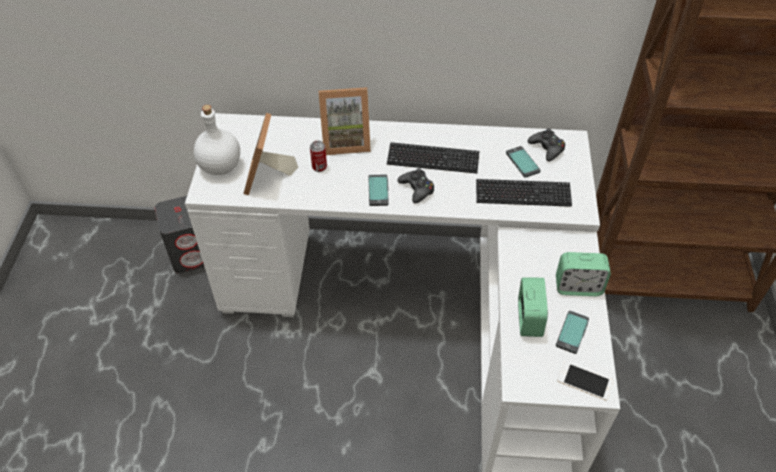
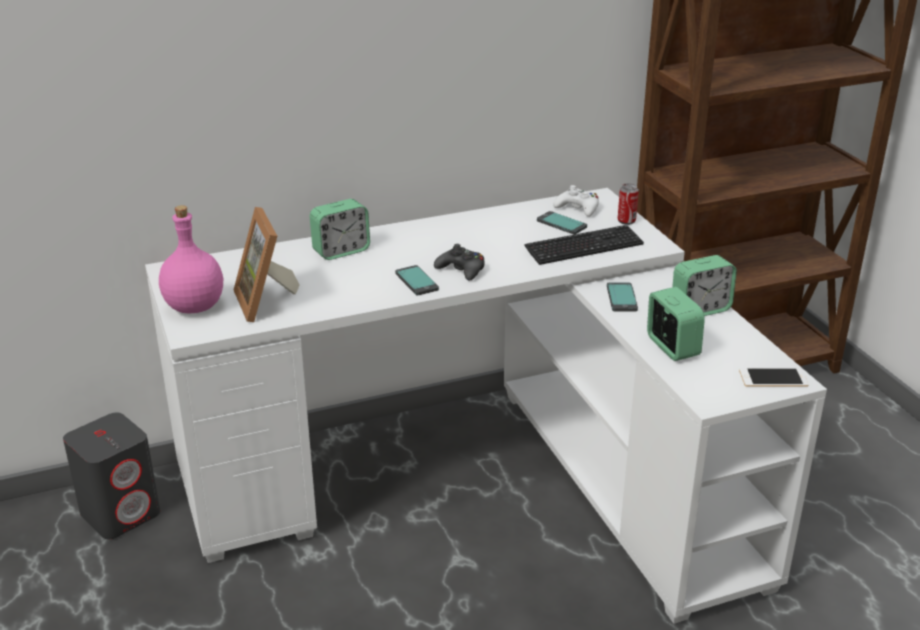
camera: 25 degrees left, 20 degrees down
(221, 166) = (195, 306): white bottle -> pink bottle
(319, 167) = (326, 279): can -> can (626, 221)
(345, 141) = (341, 251): picture frame -> alarm clock
(433, 159) = (459, 243): keyboard -> none
(547, 148) = (578, 208): black game controller -> white game controller
(572, 332) = (726, 345): phone -> phone (622, 298)

